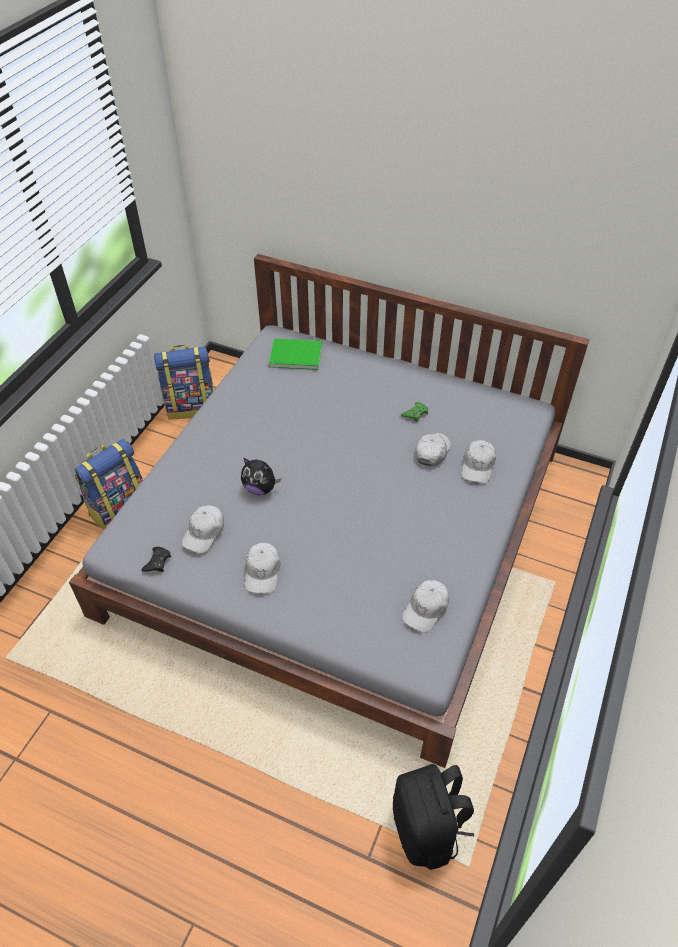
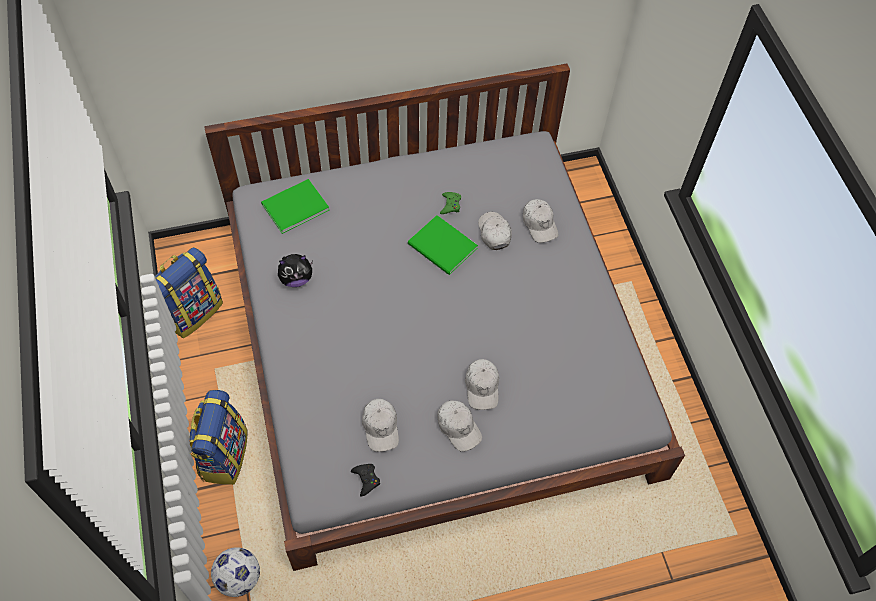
camera: 40 degrees left, 10 degrees up
(47, 595) = (239, 578): none -> football
(260, 488) = (388, 356): plush toy -> plush toy (296, 279)
(379, 439) = (443, 248): none -> green book
(426, 609) = (603, 372): white cap -> white cap (482, 387)
(427, 830) = (693, 531): black backpack -> none

